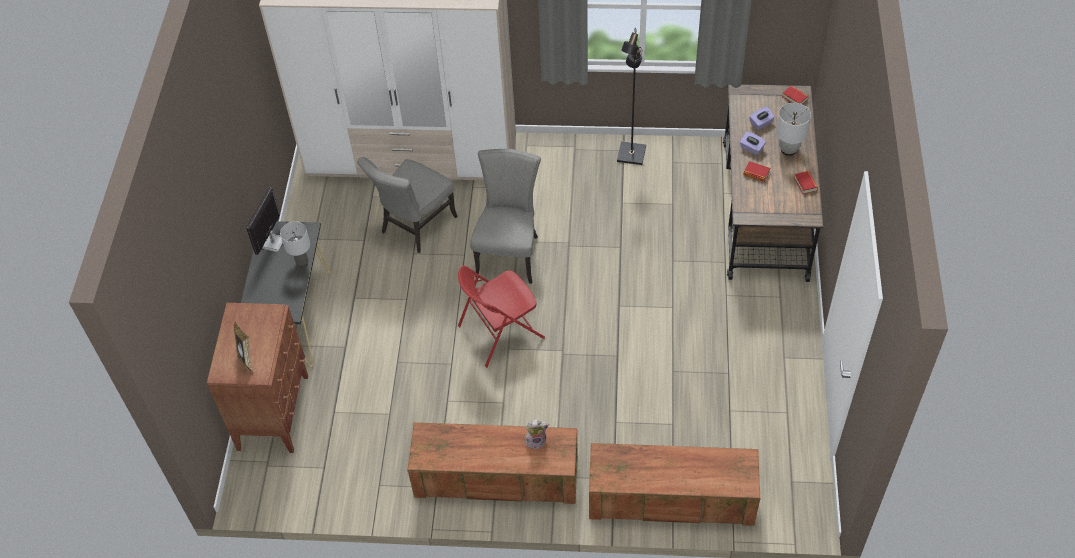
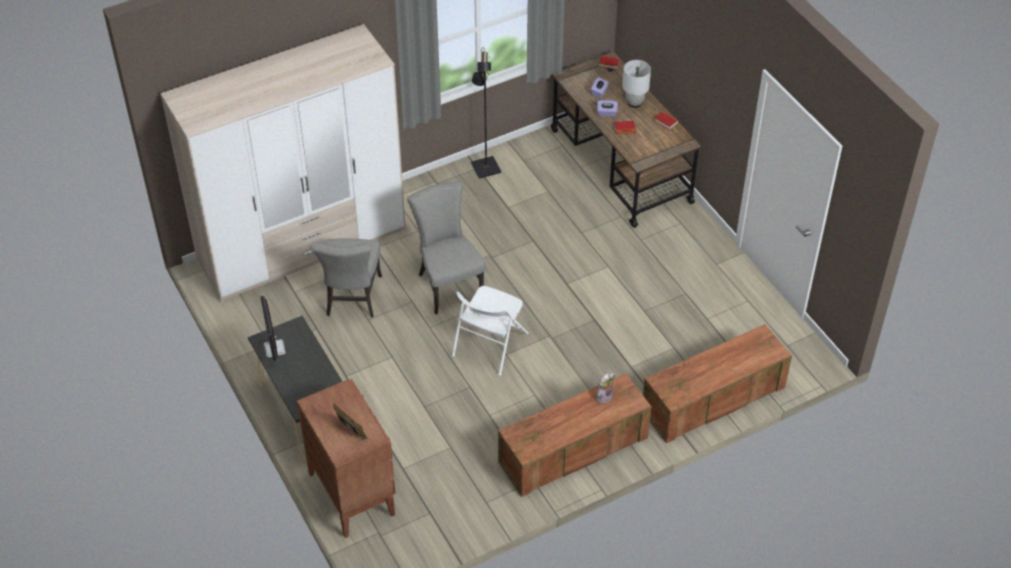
camera: 35 degrees left, 5 degrees down
(301, 260) = (312, 351): white table lamp -> none
(500, 331) = (489, 345): red chair -> white chair

